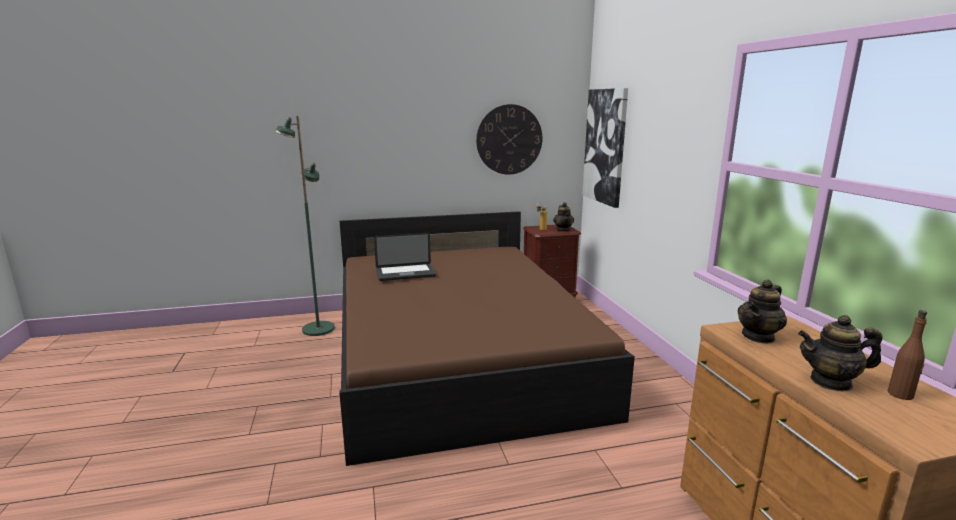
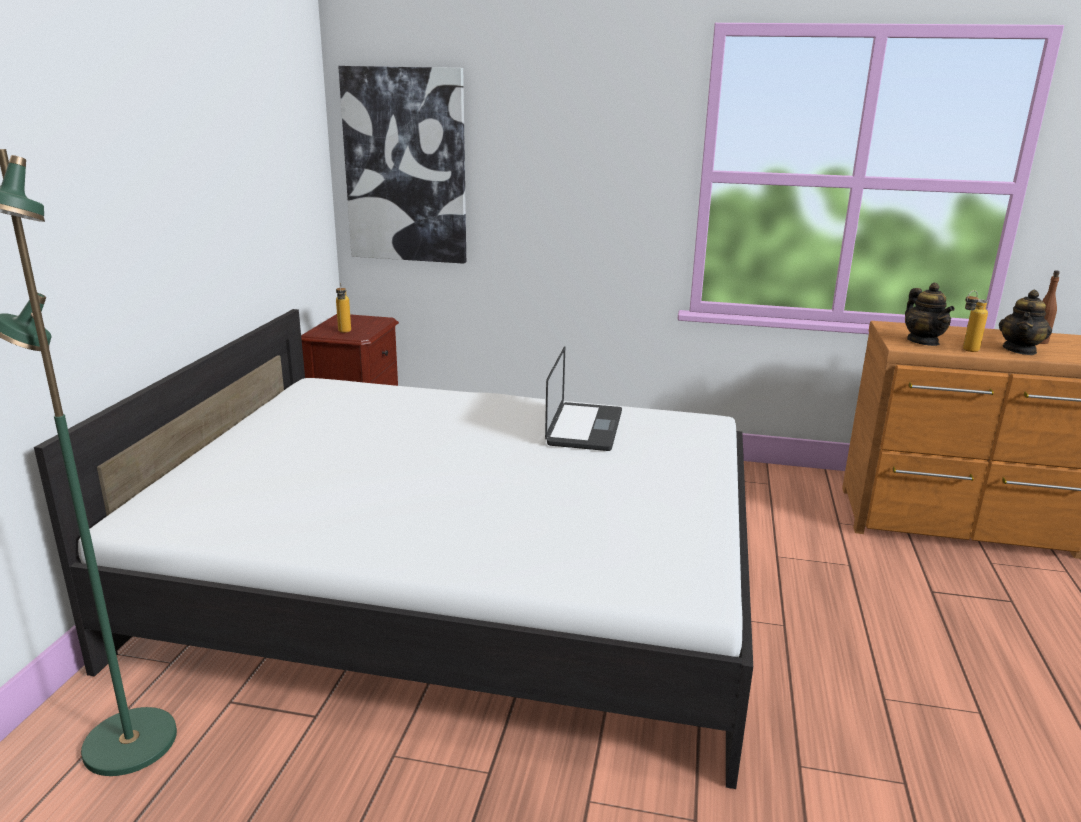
camera: 65 degrees left, 5 degrees up
(405, 273) = (333, 487): laptop -> laptop (584, 428)
(457, 355) = (461, 584): brown bed -> white bed
(509, 139) = (258, 169): wall clock -> none
(563, 230) = (369, 322): teapot -> none
(767, 355) = (966, 350): none -> bottle

